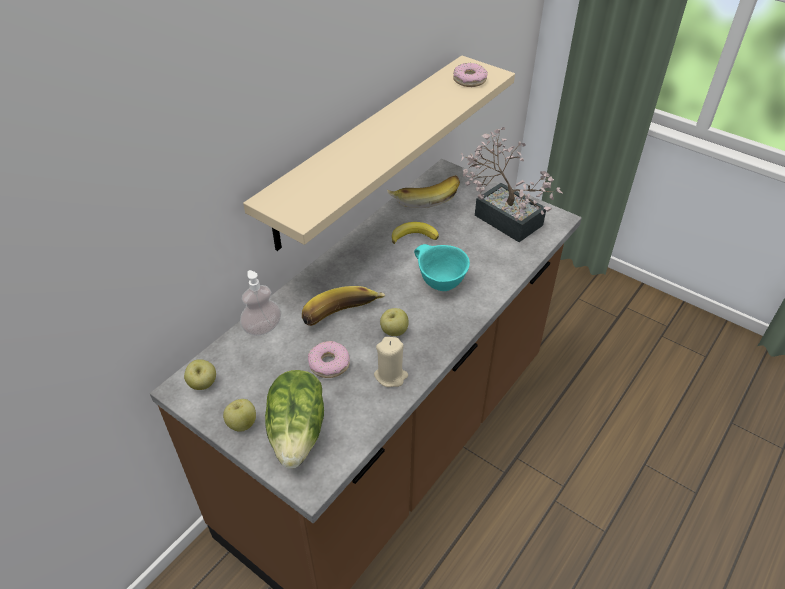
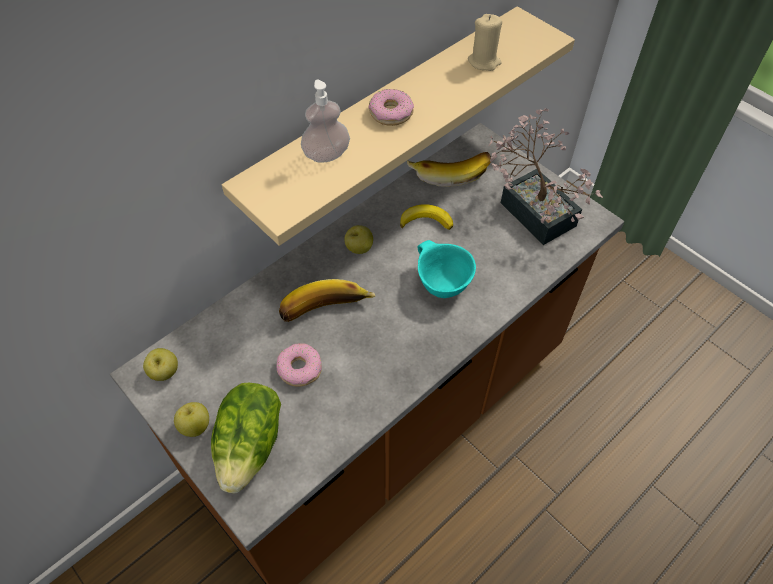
camera: 10 degrees right, 10 degrees up
(262, 328) = (239, 313): soap dispenser -> soap dispenser (326, 154)
(391, 376) = (362, 393): beige candle -> beige candle (484, 62)
(394, 331) = (378, 339): apple -> apple (359, 248)
(469, 80) = (517, 44): donut -> donut (391, 113)

